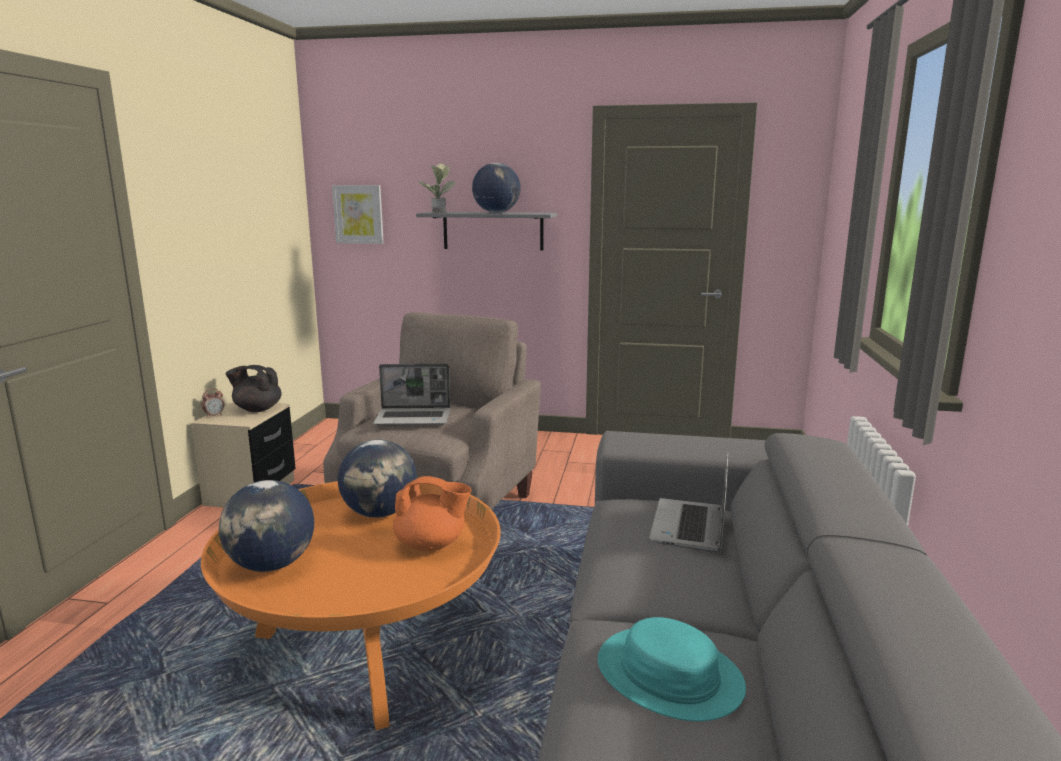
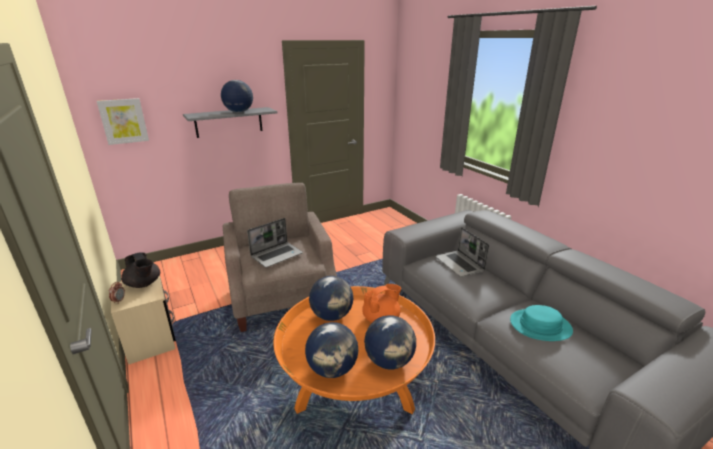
camera: 40 degrees left, 10 degrees up
(257, 409) = (144, 284): black teapot -> black teapot turned 105 degrees counterclockwise
(347, 593) = (389, 361): none -> globe
(438, 212) = (198, 115): potted plant -> none

